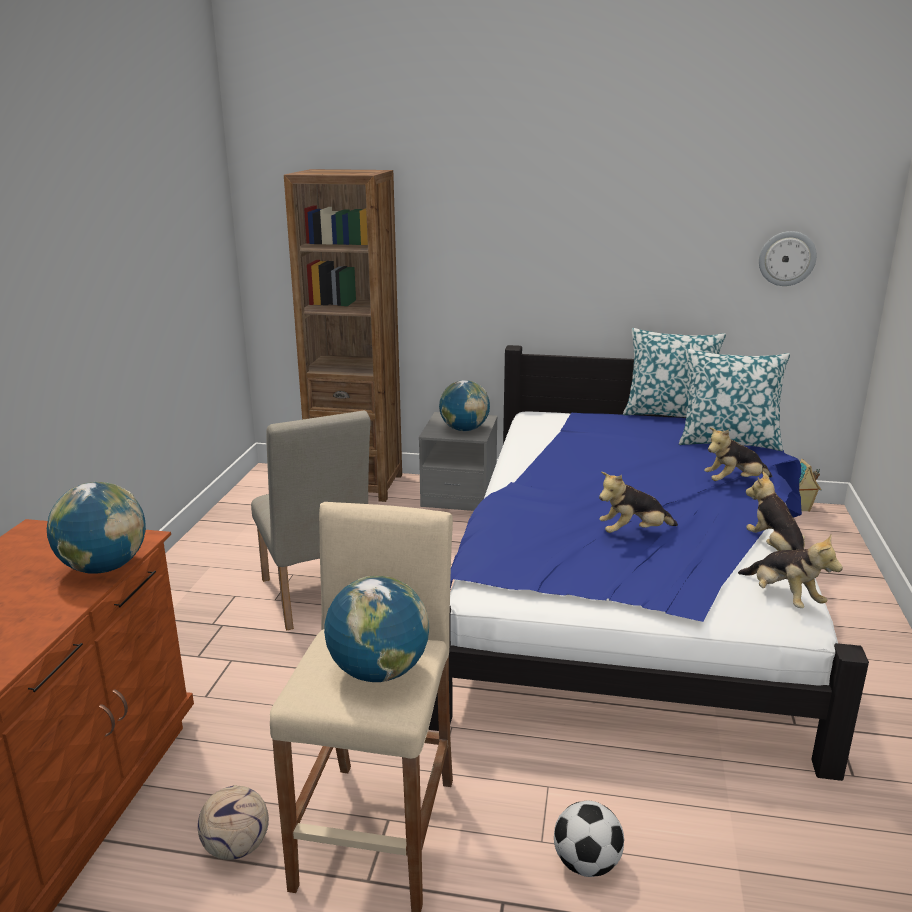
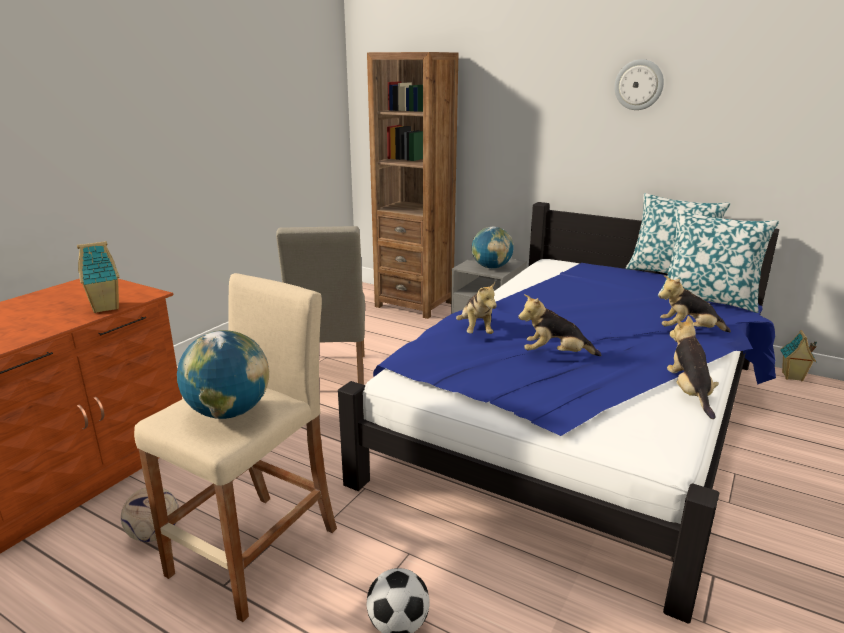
camera: 20 degrees right, 0 degrees up
(104, 568) = (106, 307): globe -> toy house
(783, 597) = (661, 432): plush toy -> plush toy (476, 330)
(787, 258) = (801, 134): wall clock -> wall clock (639, 85)

